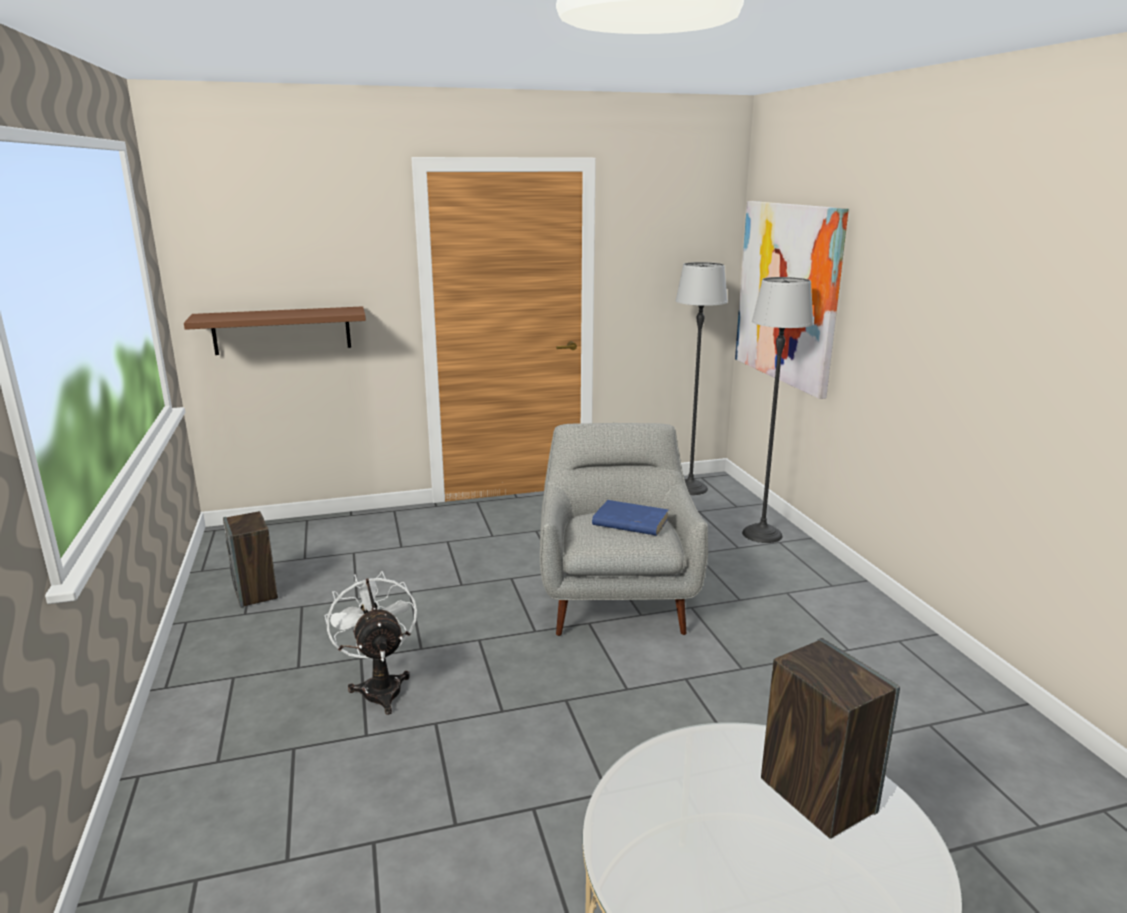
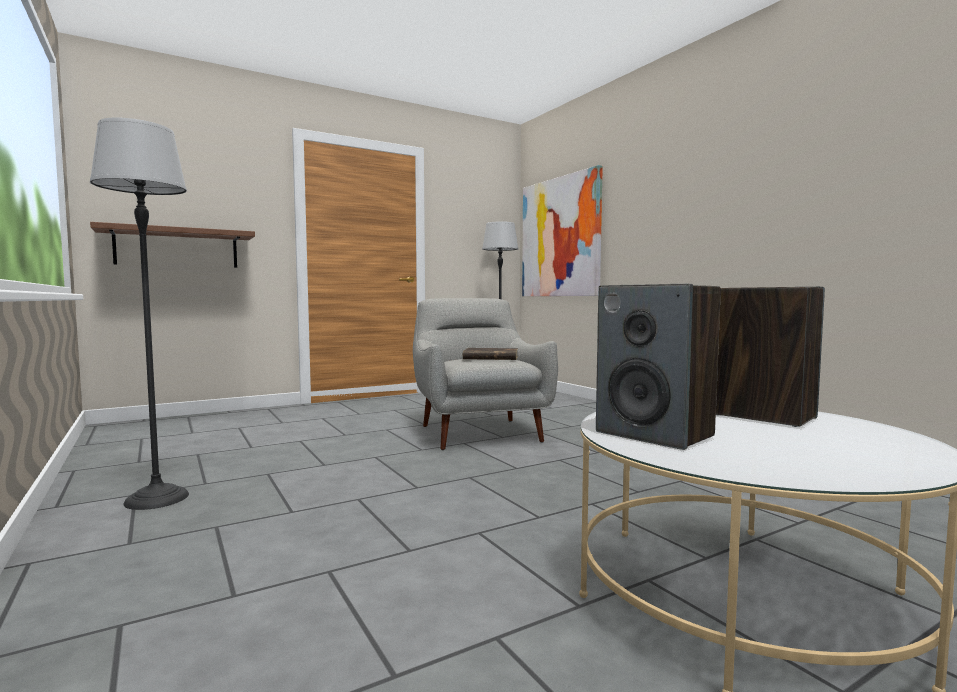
camera: 15 degrees left, 15 degrees down
(256, 592) = (147, 451): speaker -> speaker (655, 434)
(380, 686) = (294, 486): white fan -> none
(629, 522) = (490, 357): blue book -> brown book
(761, 534) = (564, 402): floor lamp -> floor lamp (156, 498)

